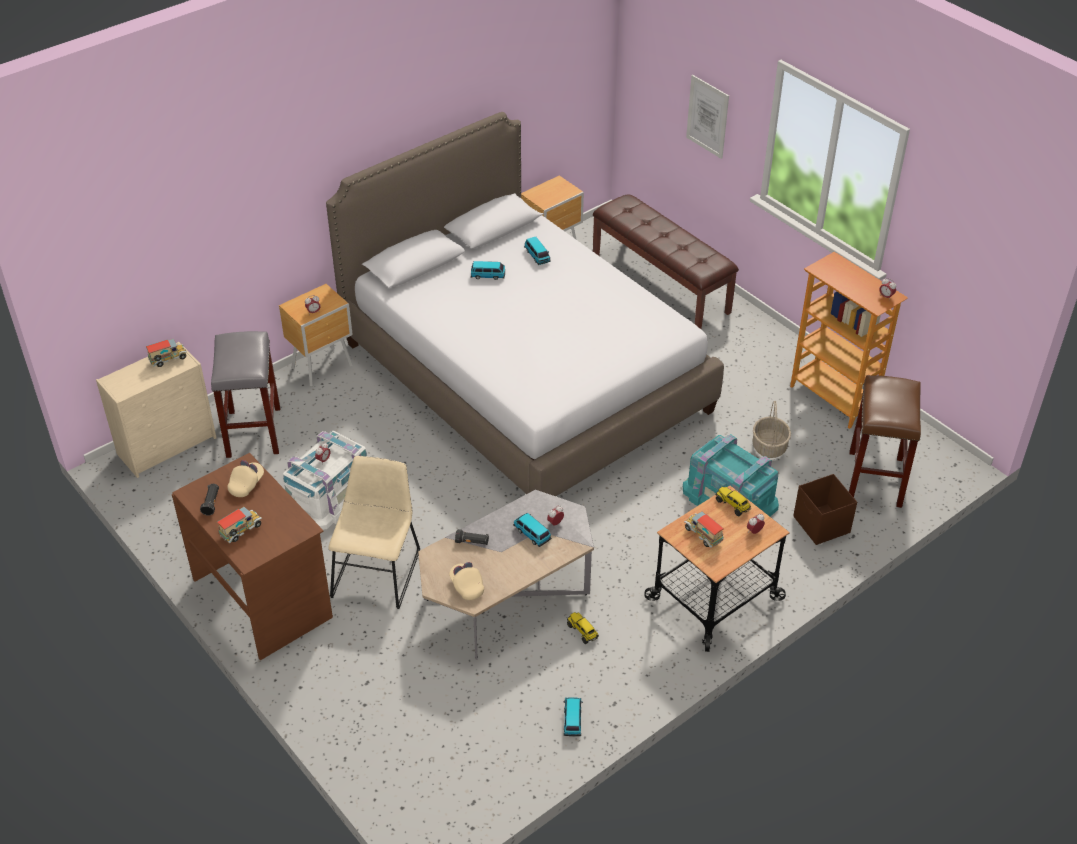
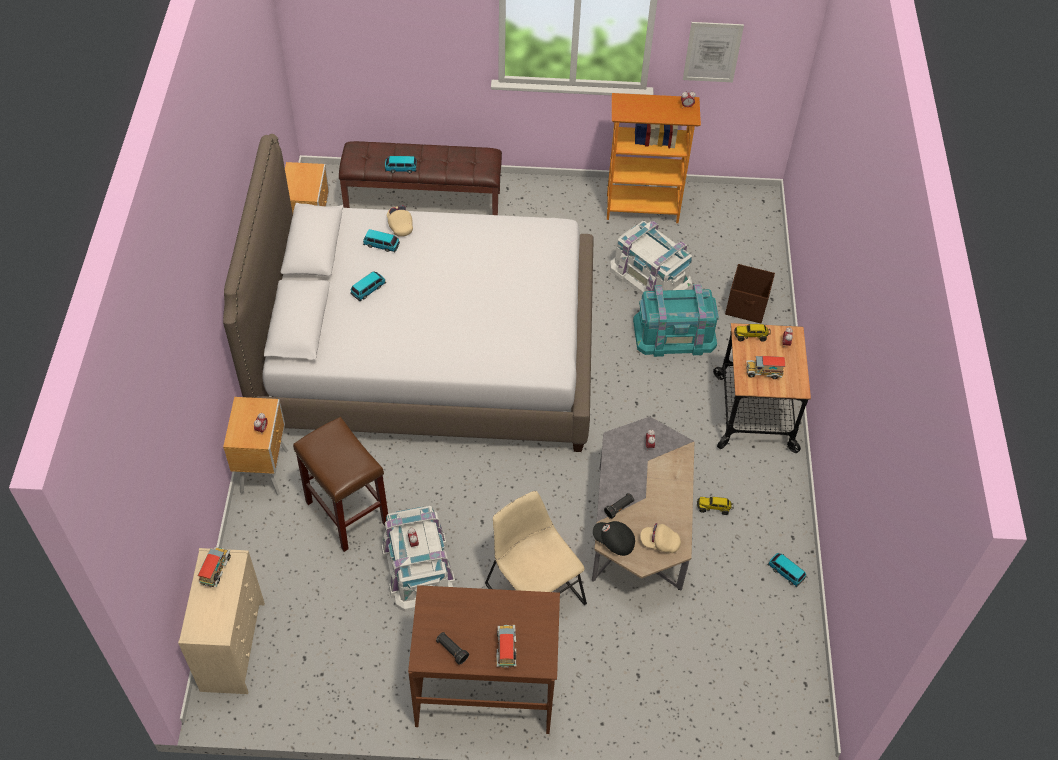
camera: 50 degrees left, 10 degrees up
(246, 484) = (455, 611): beige cap -> beige cap (400, 225)
(253, 431) = (286, 571): grey stool -> none
(436, 558) = (613, 542): none -> black cap
(532, 534) = (646, 467): toy car -> toy car (400, 168)
(707, 116) = (417, 35): picture -> picture (712, 52)
(769, 447) = (650, 275): basket -> white storage box
(875, 480) = (736, 248): brown stool -> brown stool (348, 513)

